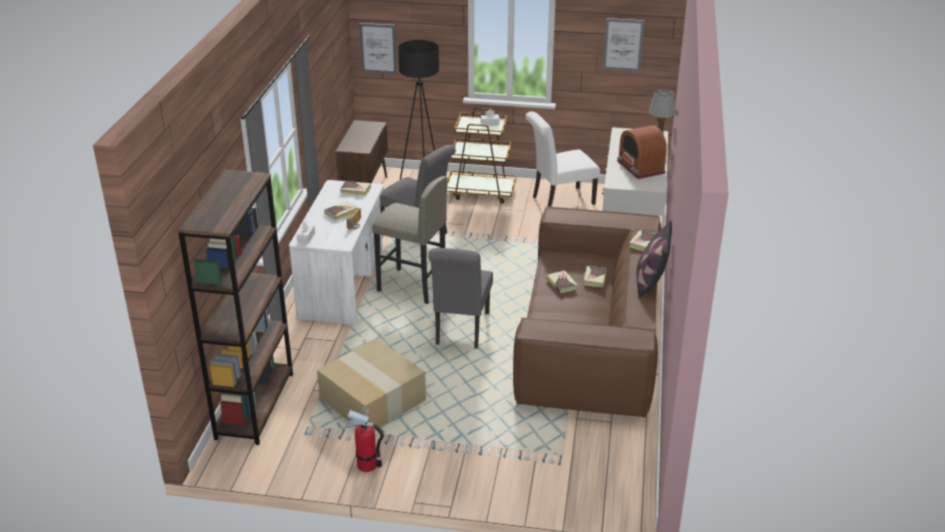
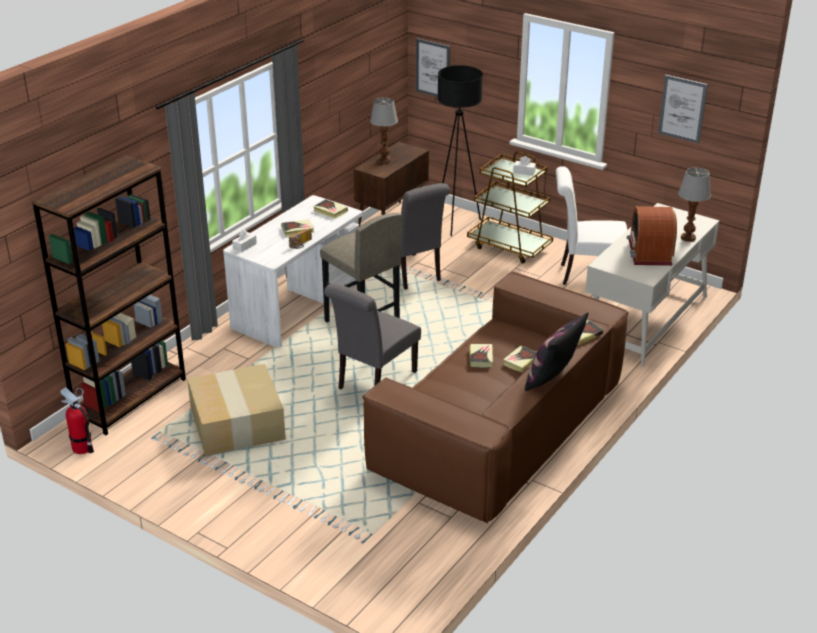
camera: 25 degrees right, 0 degrees up
(356, 138) = (384, 160): none -> table lamp
(367, 465) = (183, 484): fire extinguisher -> fire extinguisher (82, 447)

